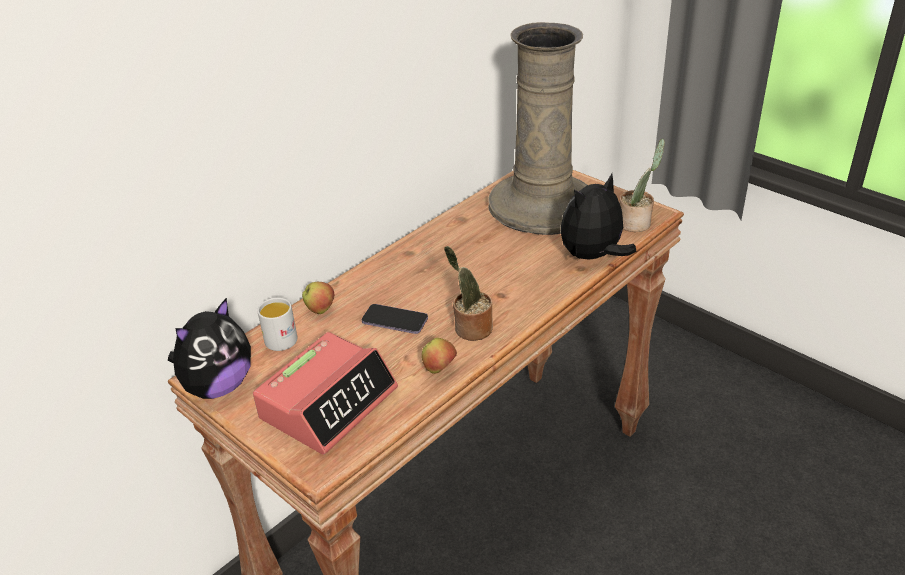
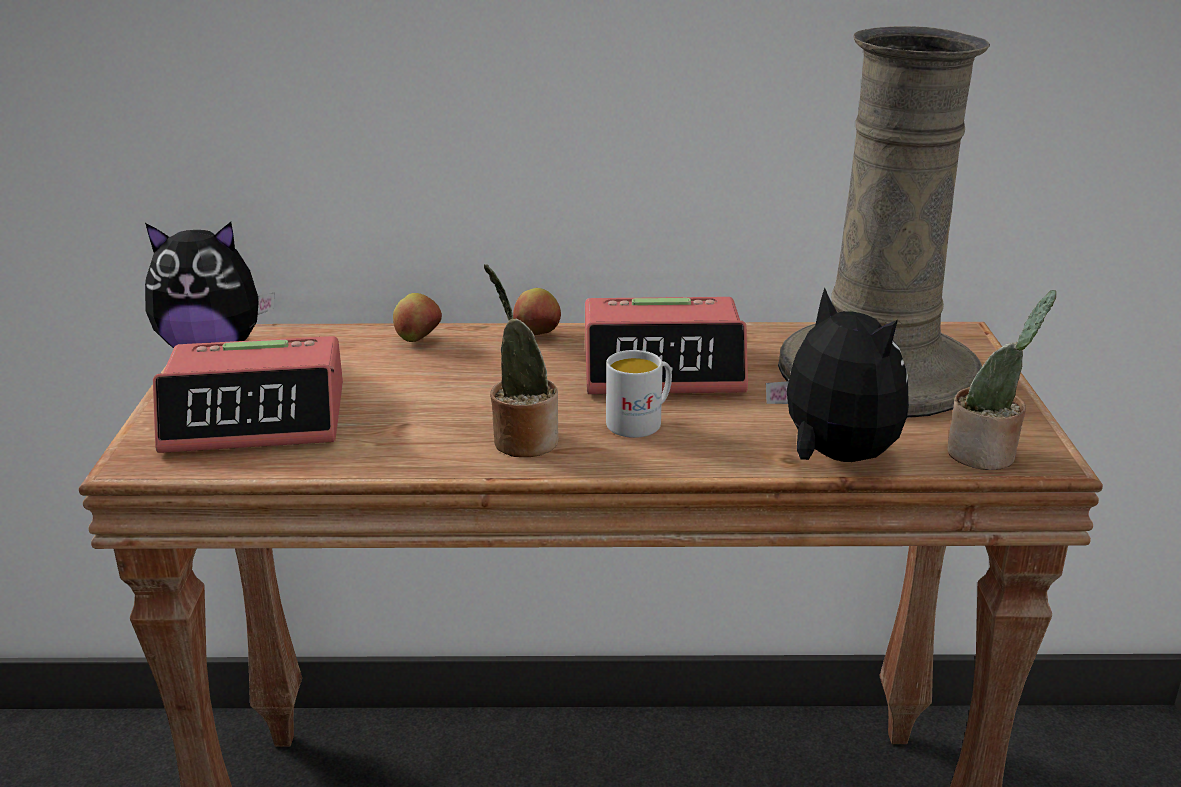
camera: 45 degrees right, 10 degrees down
(282, 336) = (341, 342): white mug -> white mug (641, 422)
(395, 321) = (464, 387): phone -> none
(439, 369) = (411, 455): apple -> apple (537, 335)
(460, 255) = (663, 368): none -> alarm clock
(593, 257) = (833, 456): plush toy -> plush toy turned 45 degrees clockwise

